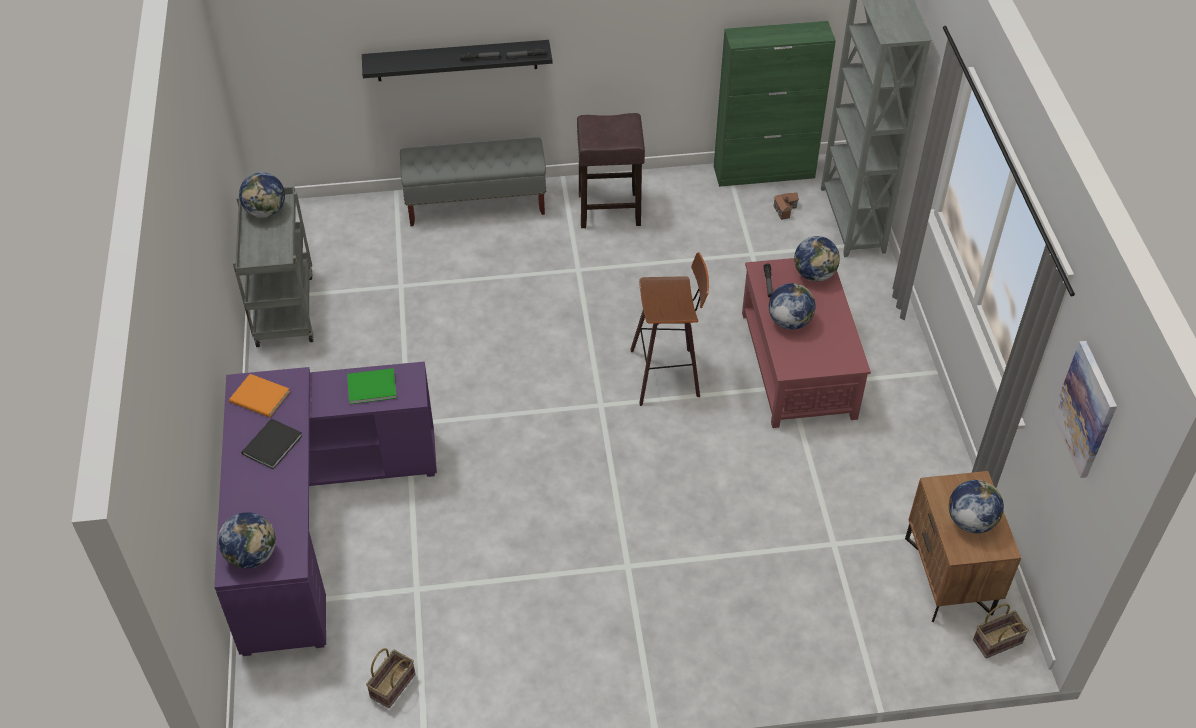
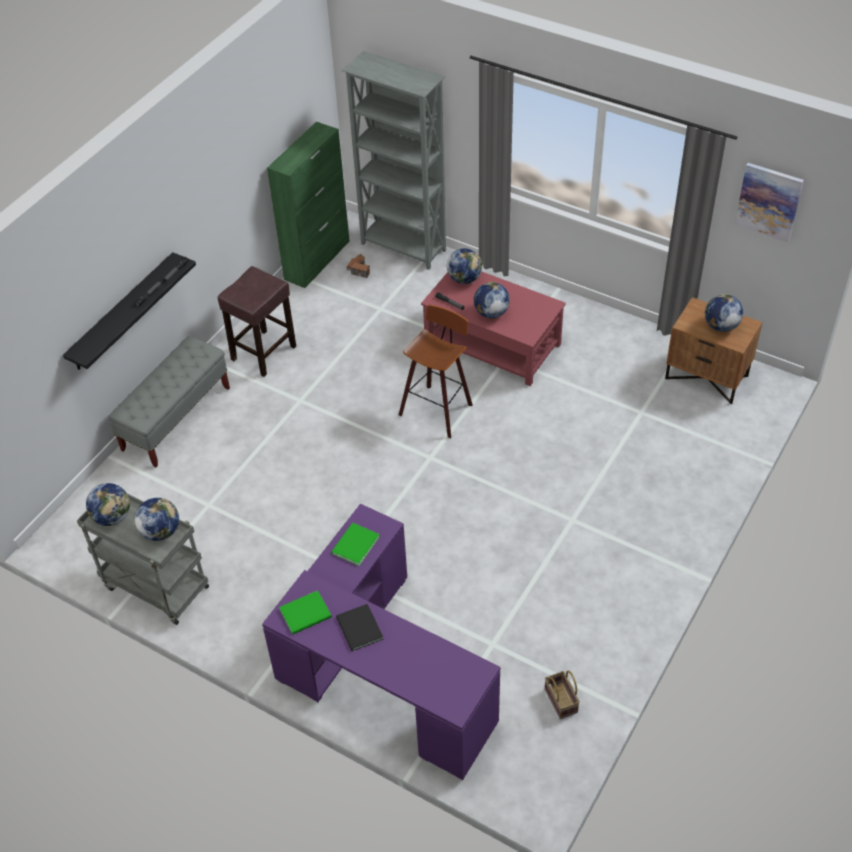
camera: 50 degrees left, 0 degrees up
(252, 555) = (452, 690): globe -> globe (160, 531)
(260, 398) = (307, 613): orange book -> green book
(998, 640) = (766, 385): basket -> none

